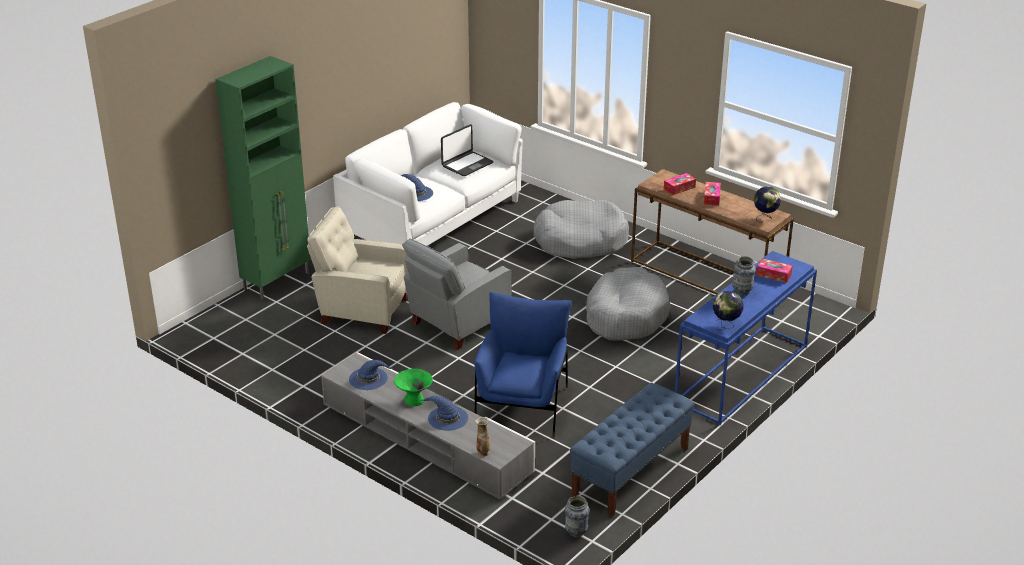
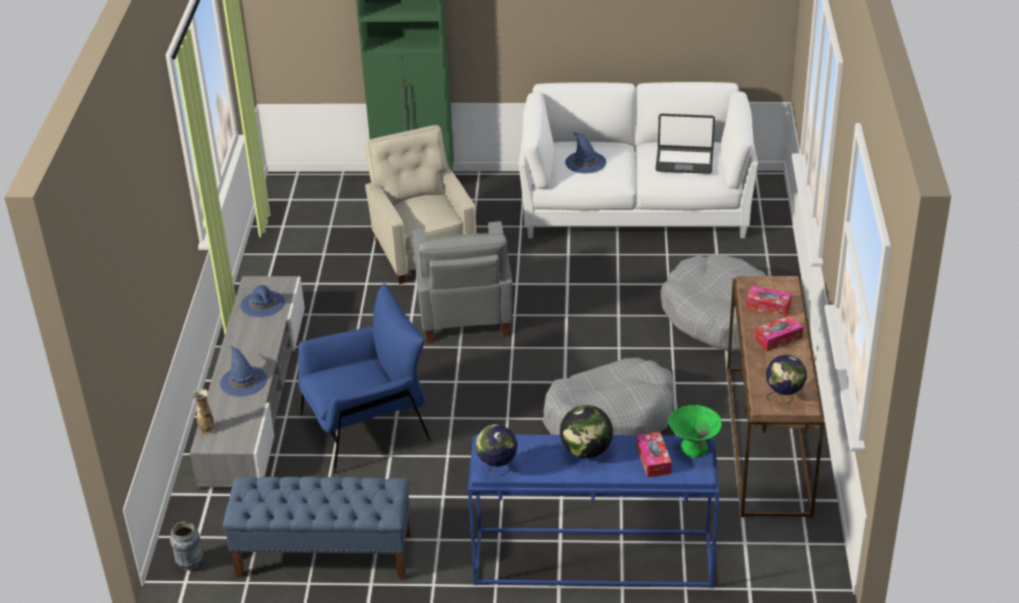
camera: 55 degrees right, 5 degrees up
(414, 400) = (253, 347): green bowl -> green bowl (693, 448)
(456, 324) = (464, 316): grey armchair -> grey armchair turned 105 degrees counterclockwise
(742, 291) = (586, 451): vase -> globe

